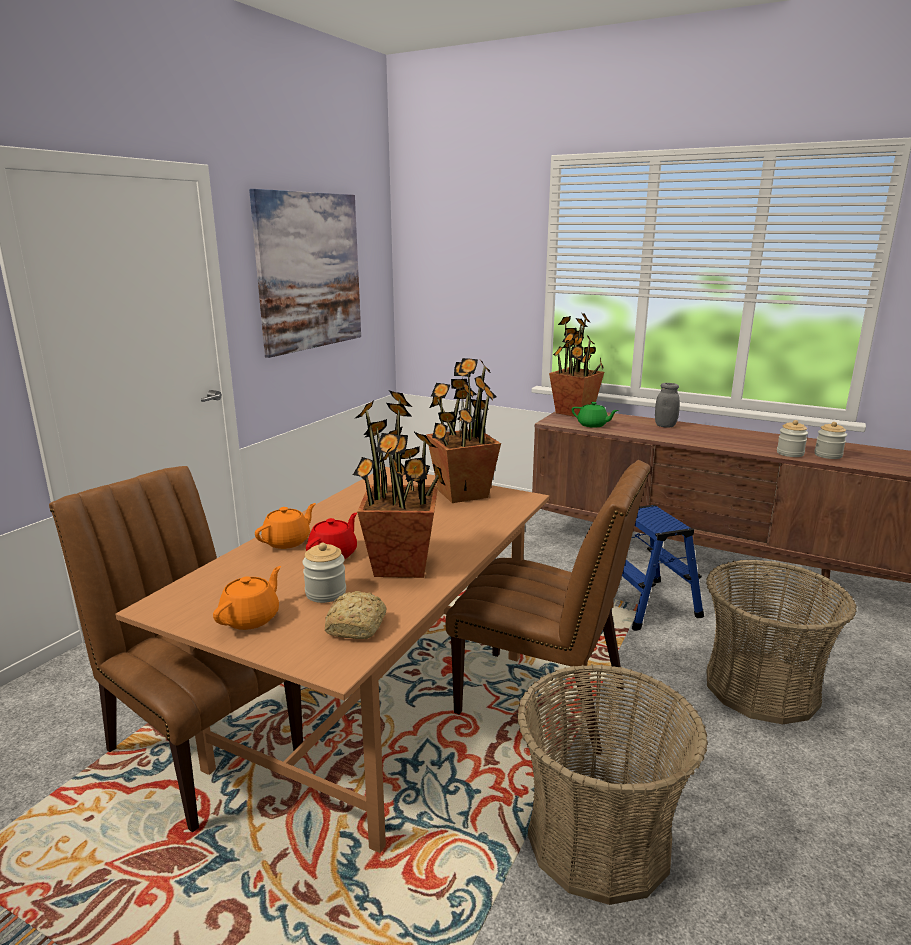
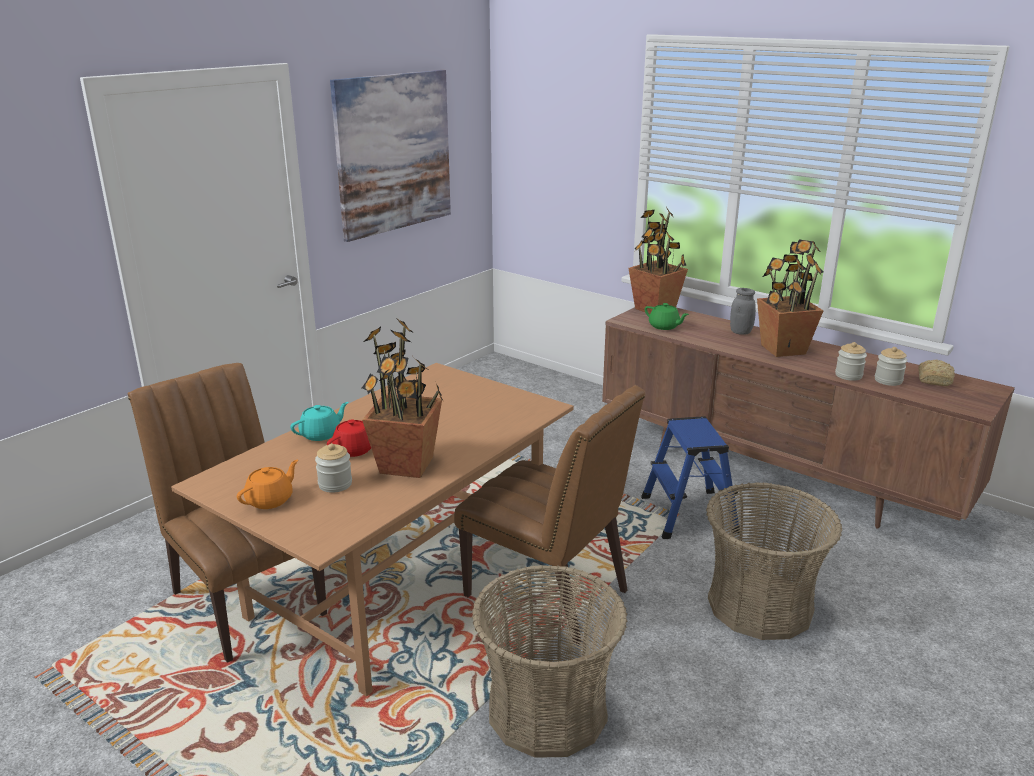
camera: 10 degrees right, 5 degrees up
(288, 541) = (321, 434): orange teapot -> turquoise teapot
(357, 625) = (349, 514): bread -> bread (935, 380)
(461, 493) = (492, 397): potted plant -> potted plant (782, 349)

